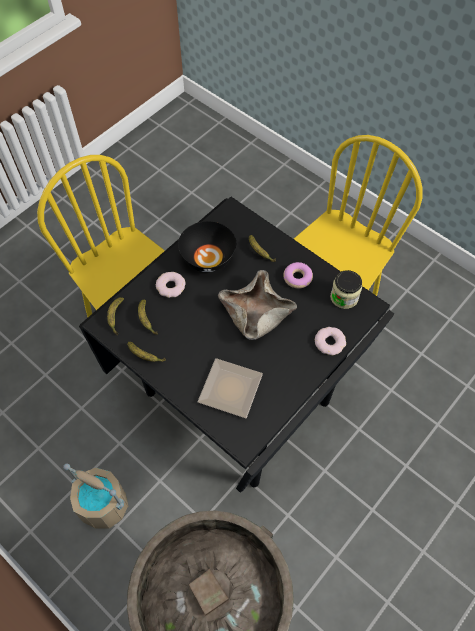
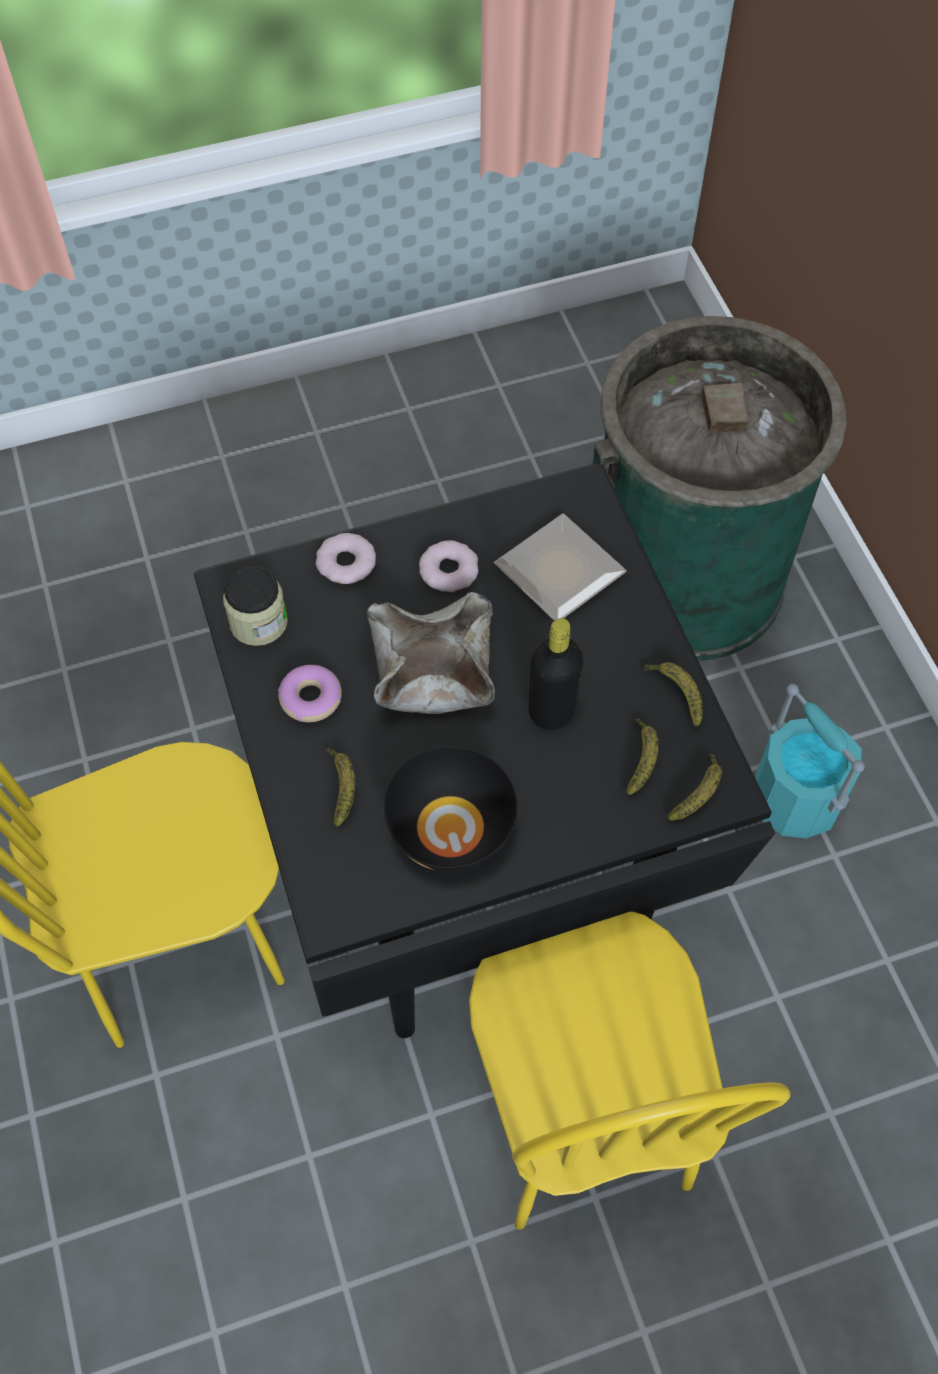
camera: 150 degrees left, 0 degrees up
(104, 505) = (795, 798): beige bucket -> turquoise bucket
(171, 286) = (560, 803): donut -> donut (448, 570)
(195, 321) = (551, 712): none -> black bottle

